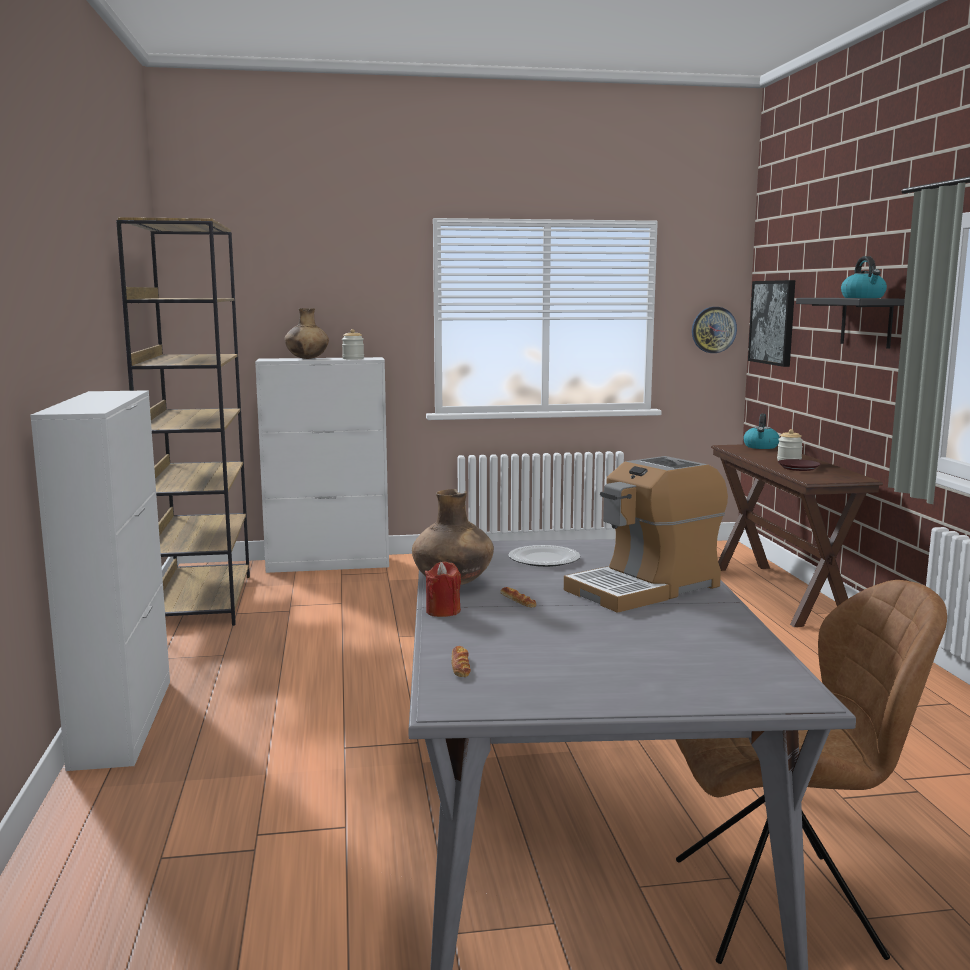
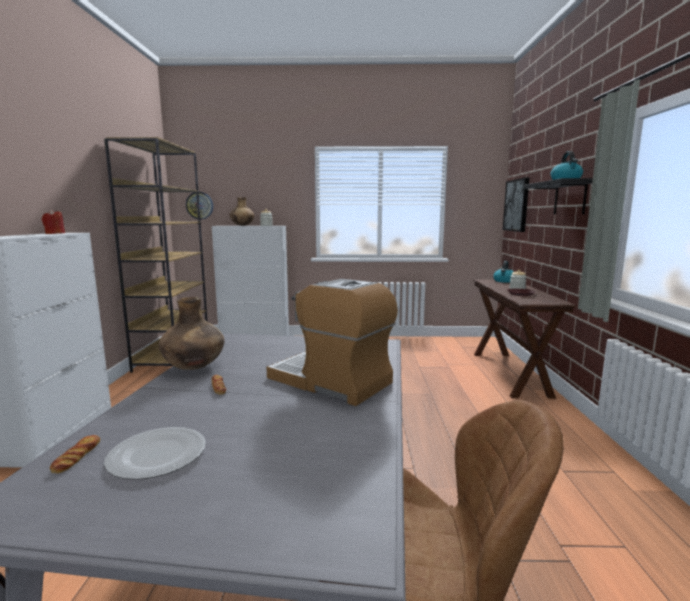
camera: 10 degrees right, 0 degrees up
(443, 611) = (151, 393): red candle -> red candle (55, 233)
(545, 559) = (284, 351): plate -> plate (158, 456)
(645, 588) = (331, 381): coffee machine -> coffee machine turned 60 degrees clockwise
(713, 330) = (482, 211): wall clock -> wall clock (199, 205)

